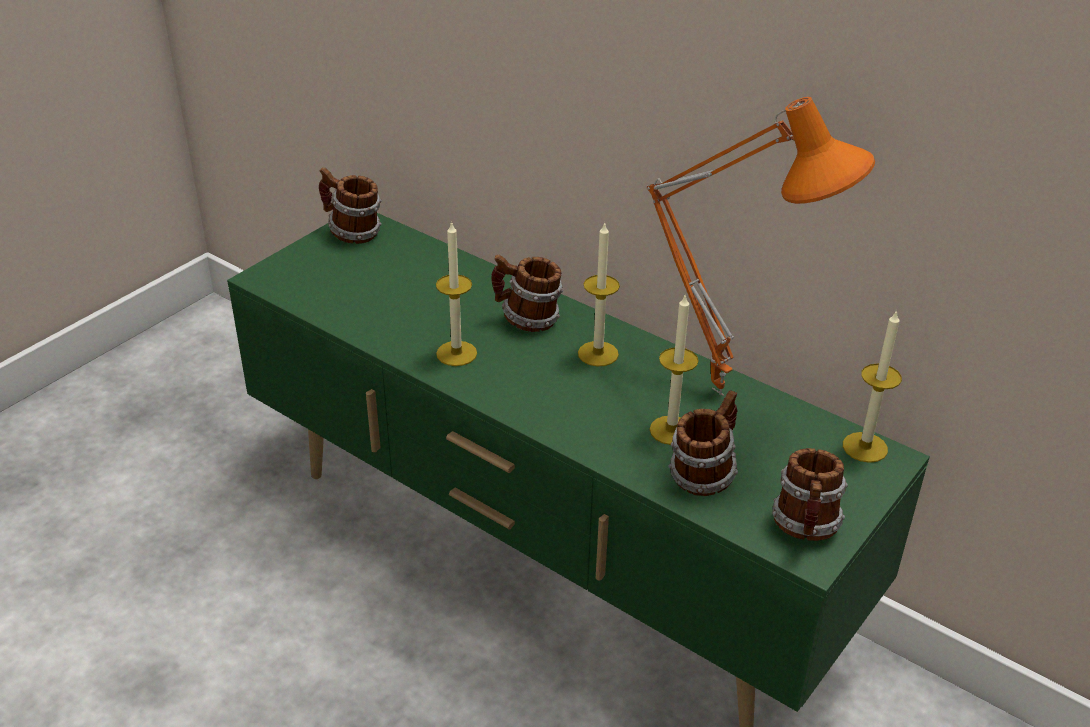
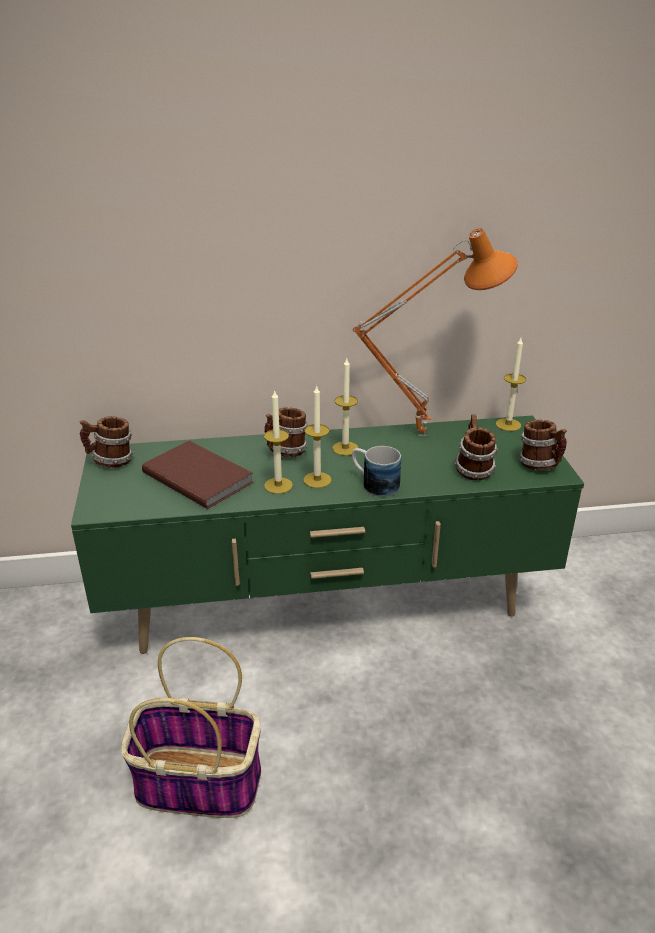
camera: 45 degrees left, 5 degrees down
(200, 635) = (195, 783): none -> basket
(401, 296) = (198, 476): none -> brown book
(556, 416) = (374, 484): none -> mug
(671, 430) = (431, 461): candle -> candle (317, 480)

